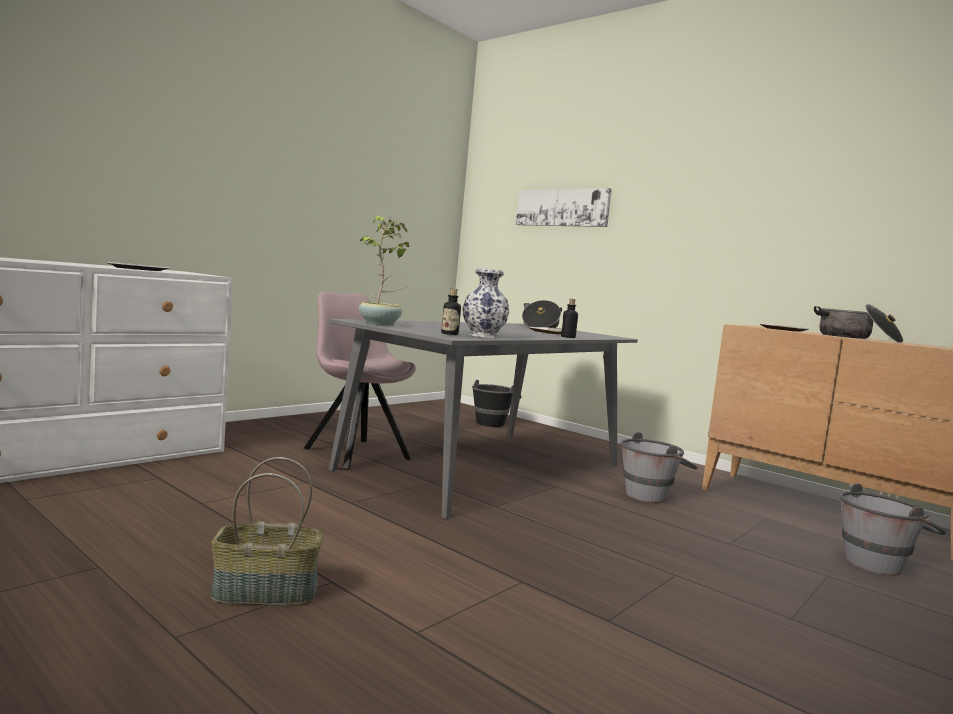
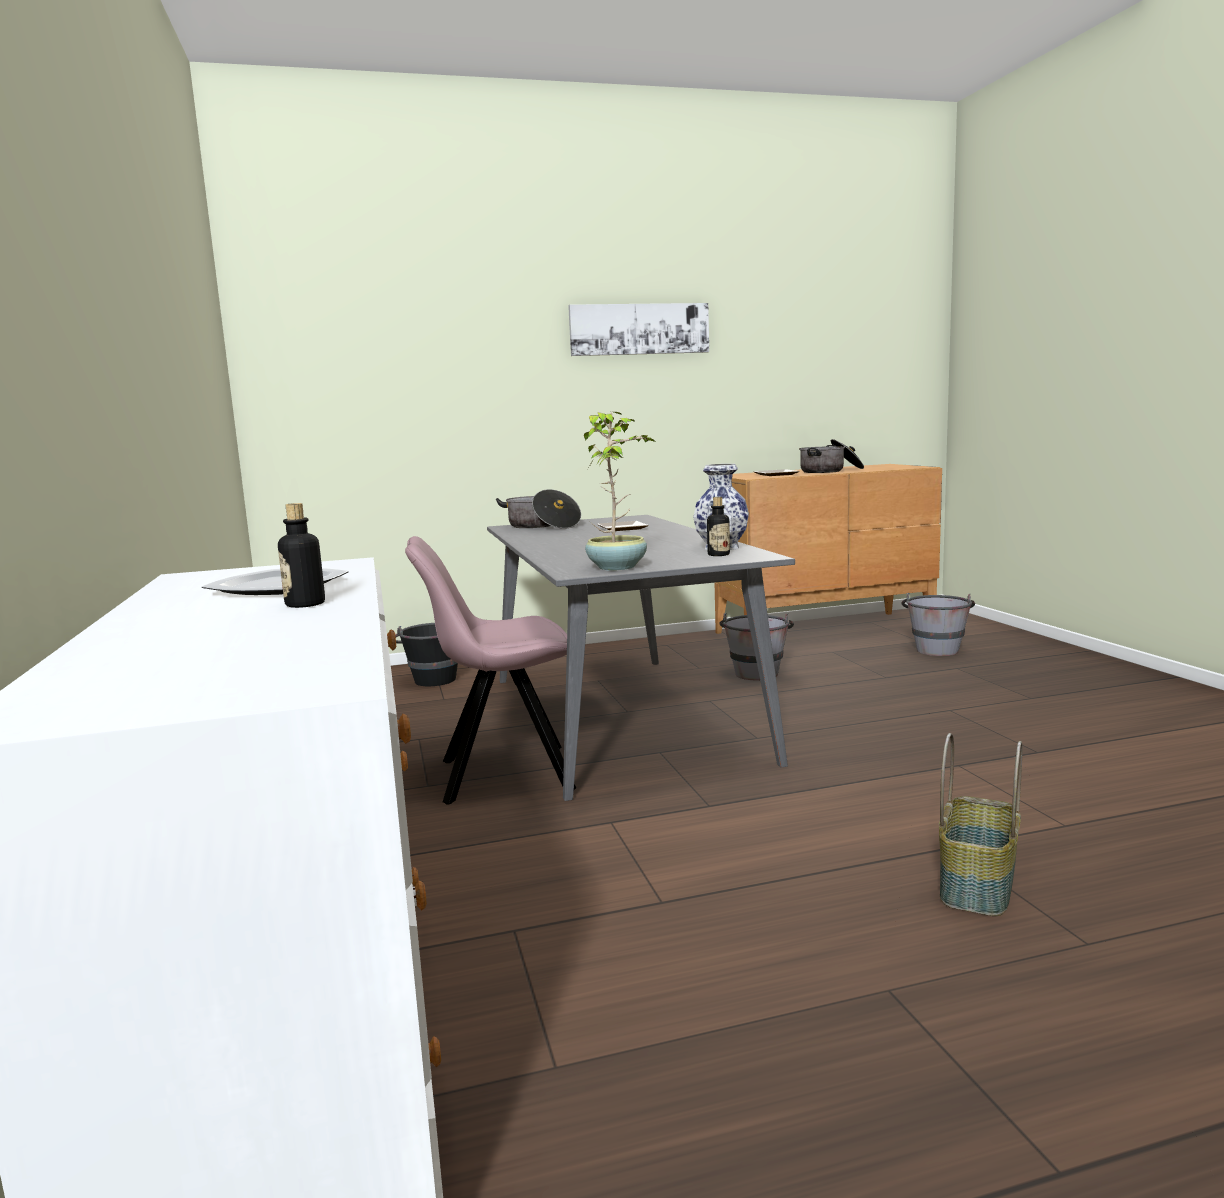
camera: 55 degrees left, 5 degrees up
(562, 208) = (435, 355): picture -> picture (639, 329)
(568, 337) = (676, 528): bottle -> bottle (305, 604)

